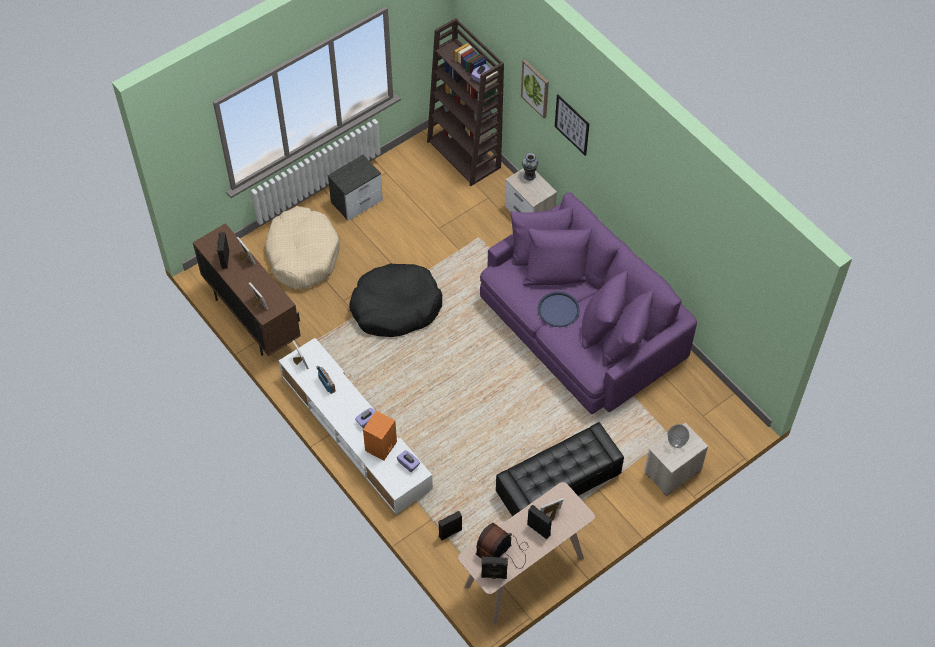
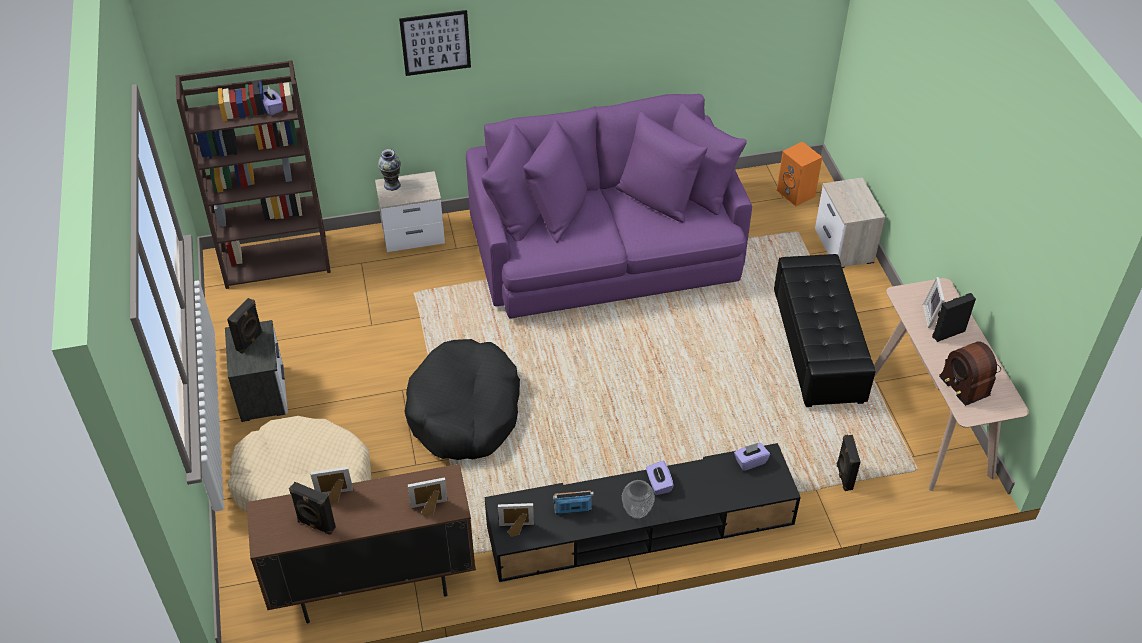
camera: 65 degrees left, 10 degrees down
(355, 432) = (639, 526): white tv stand -> black tv stand
(381, 447) = (709, 482): orange speaker -> orange speaker (797, 194)
(494, 575) = (1002, 399): black speaker -> black speaker (250, 341)
(535, 88) = (355, 50): picture -> none
(558, 310) = (614, 224): blue tray -> none
(676, 443) = (848, 199): vase -> vase (637, 513)

